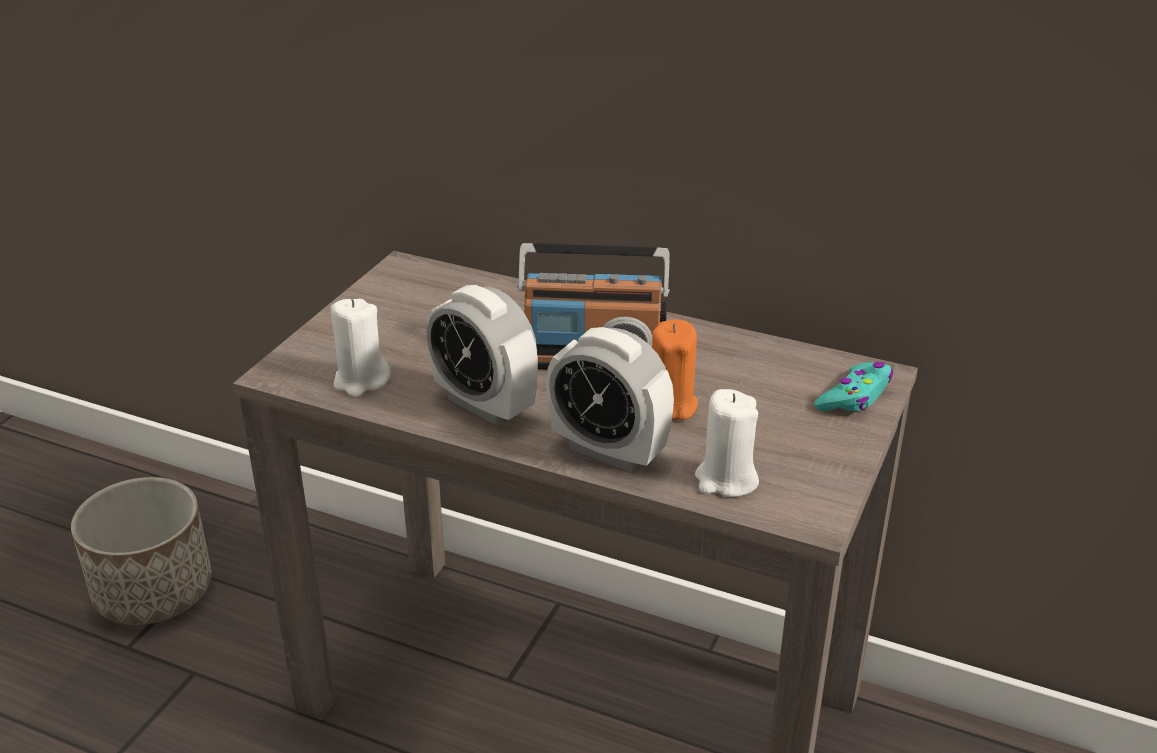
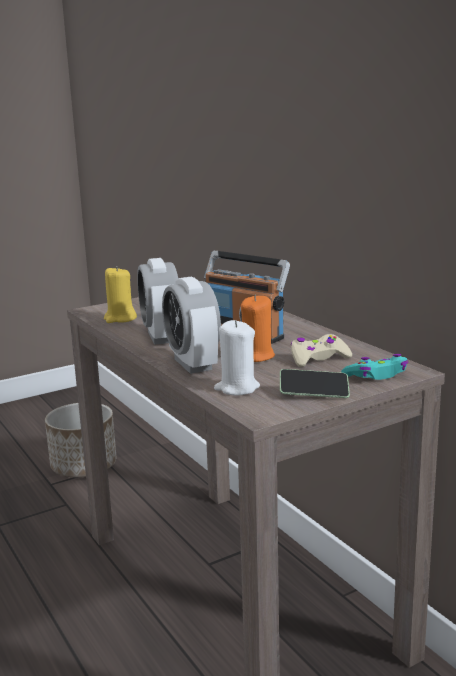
camera: 35 degrees right, 15 degrees down
(361, 380) = (120, 319): white candle -> yellow candle
(751, 385) = (318, 358): none -> beige game controller
(825, 455) = (314, 393): none -> phone

